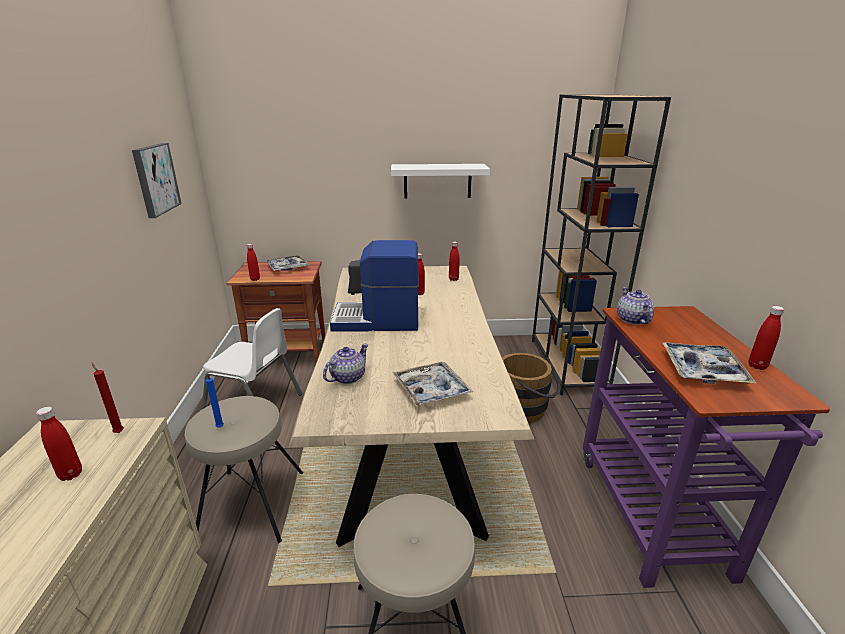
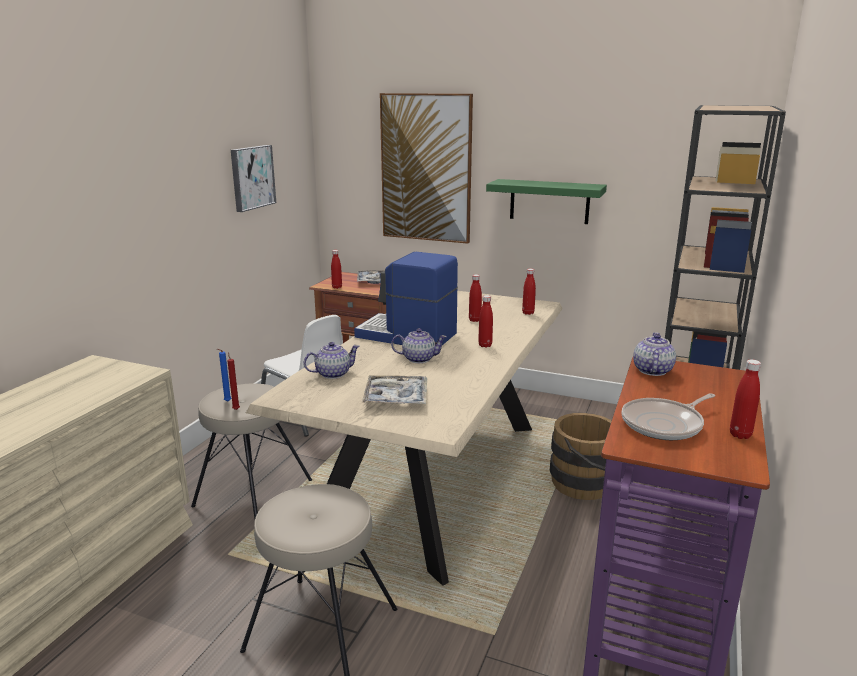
camera: 25 degrees right, 5 degrees down
(71, 474) = (87, 388): red bottle -> red bottle (485, 345)
(118, 432) = (133, 371): red candle -> red candle (236, 409)
(322, 158) = (426, 168): none -> picture
(410, 342) = (418, 359): none -> teapot
(437, 181) = (549, 201): white shelf -> green shelf
(703, 370) = (664, 424): tray -> frying pan

